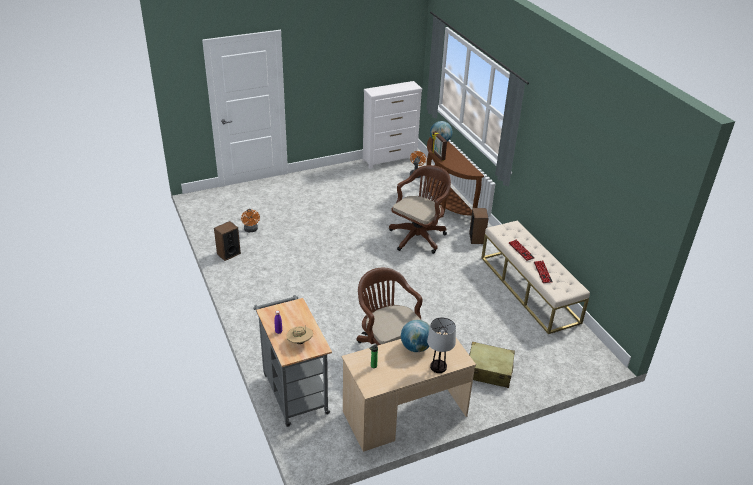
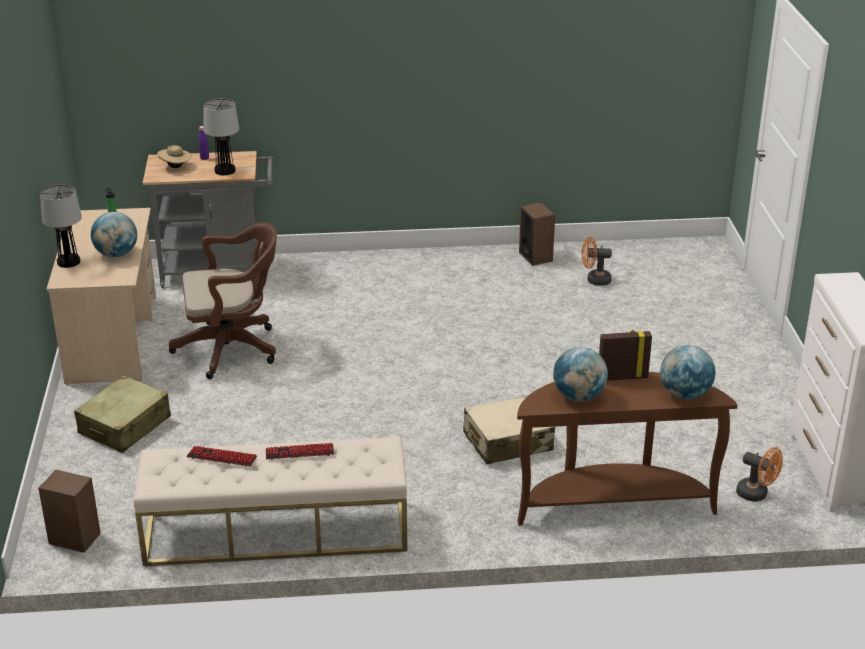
camera: 110 degrees right, 5 degrees down
(296, 315) = (224, 170): none -> table lamp
(419, 236) = (507, 442): brown office chair -> beige suitcase
(459, 163) = (578, 396): none -> globe
(477, 238) = (469, 514): speaker -> speaker (74, 539)

